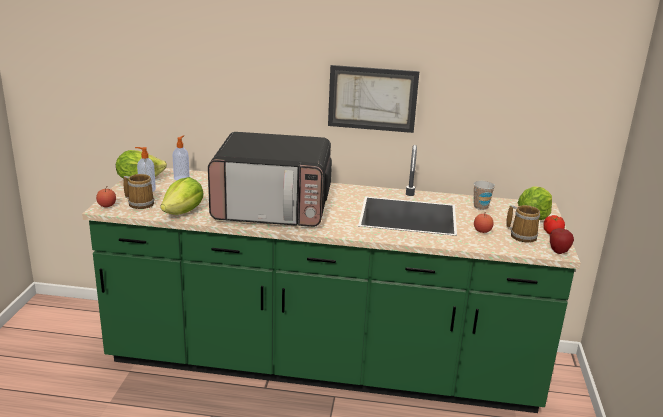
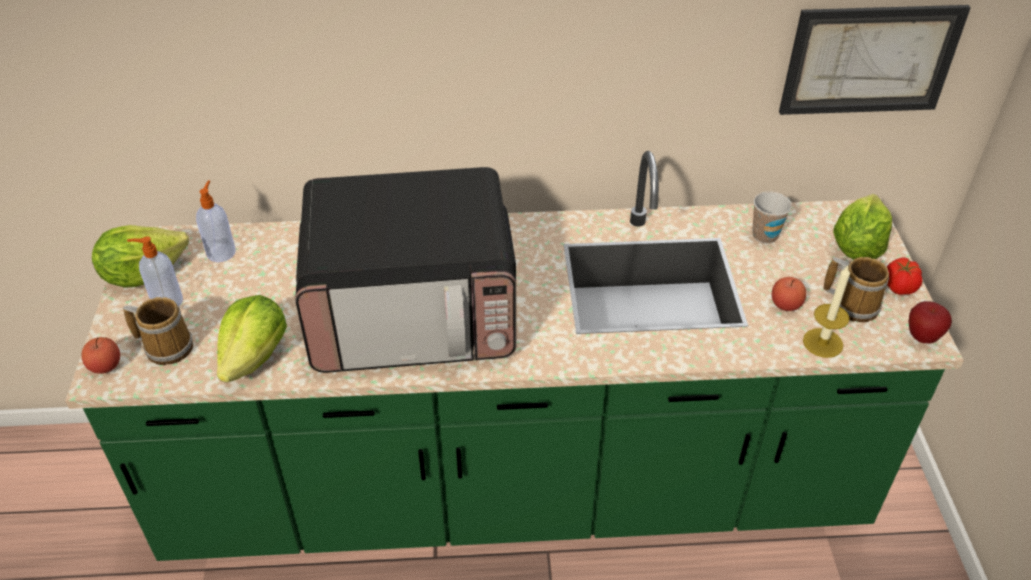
camera: 10 degrees left, 20 degrees up
(372, 98) = (560, 69): picture -> picture (870, 60)
(498, 246) = (823, 343): none -> candle

